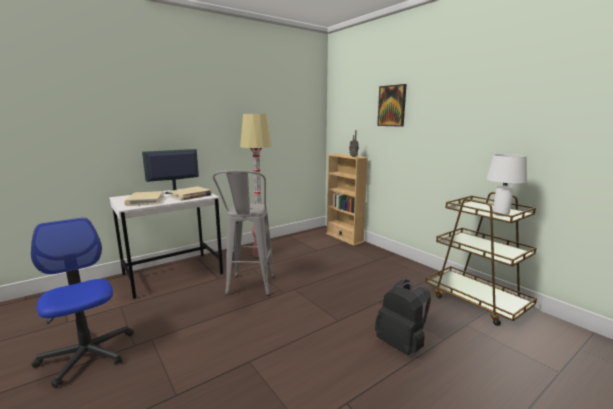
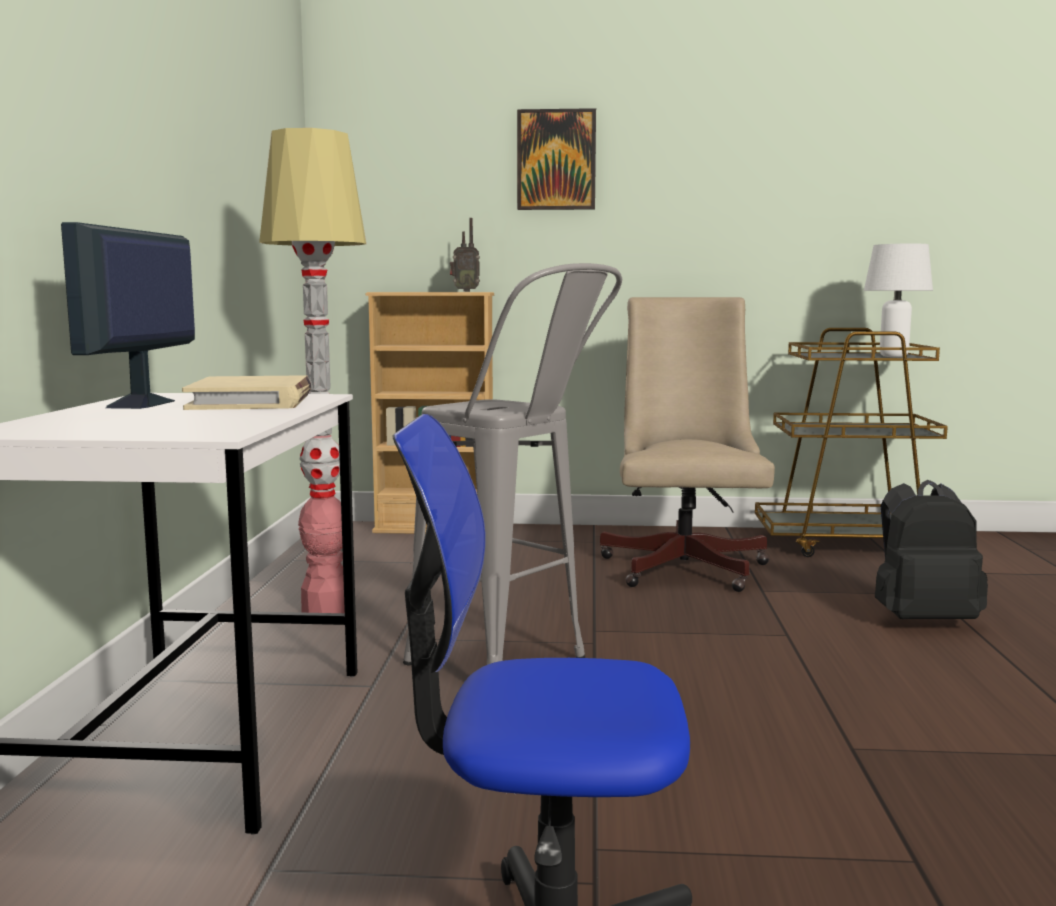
camera: 50 degrees left, 5 degrees down
(145, 201) = (172, 422): beige book -> none
(381, 280) = (685, 565): none -> beige office chair

